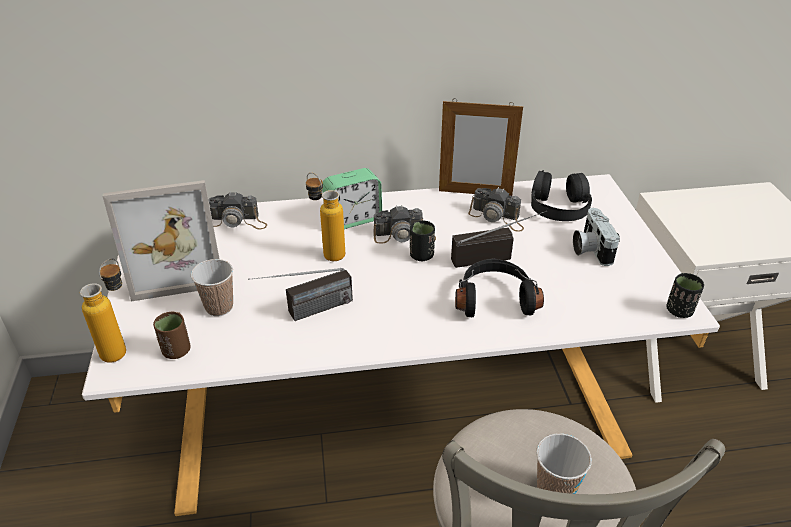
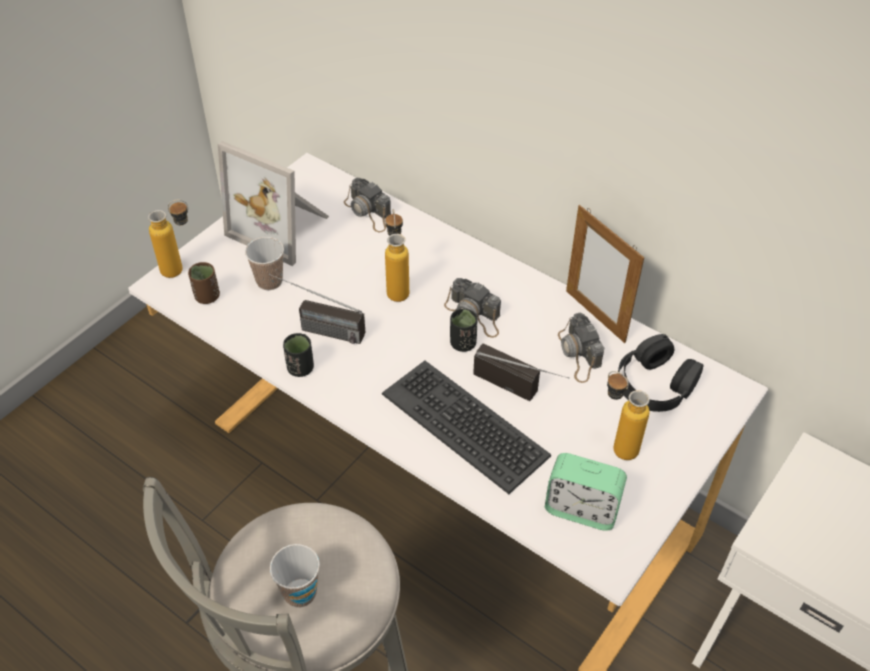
camera: 45 degrees right, 10 degrees up
(353, 219) = (456, 270): alarm clock -> alarm clock (581, 509)
(494, 298) = (465, 424): black headphones -> keyboard
(589, 249) = (616, 445): camera -> bottle
(679, 311) = (603, 560): black cup -> black cup (300, 368)

